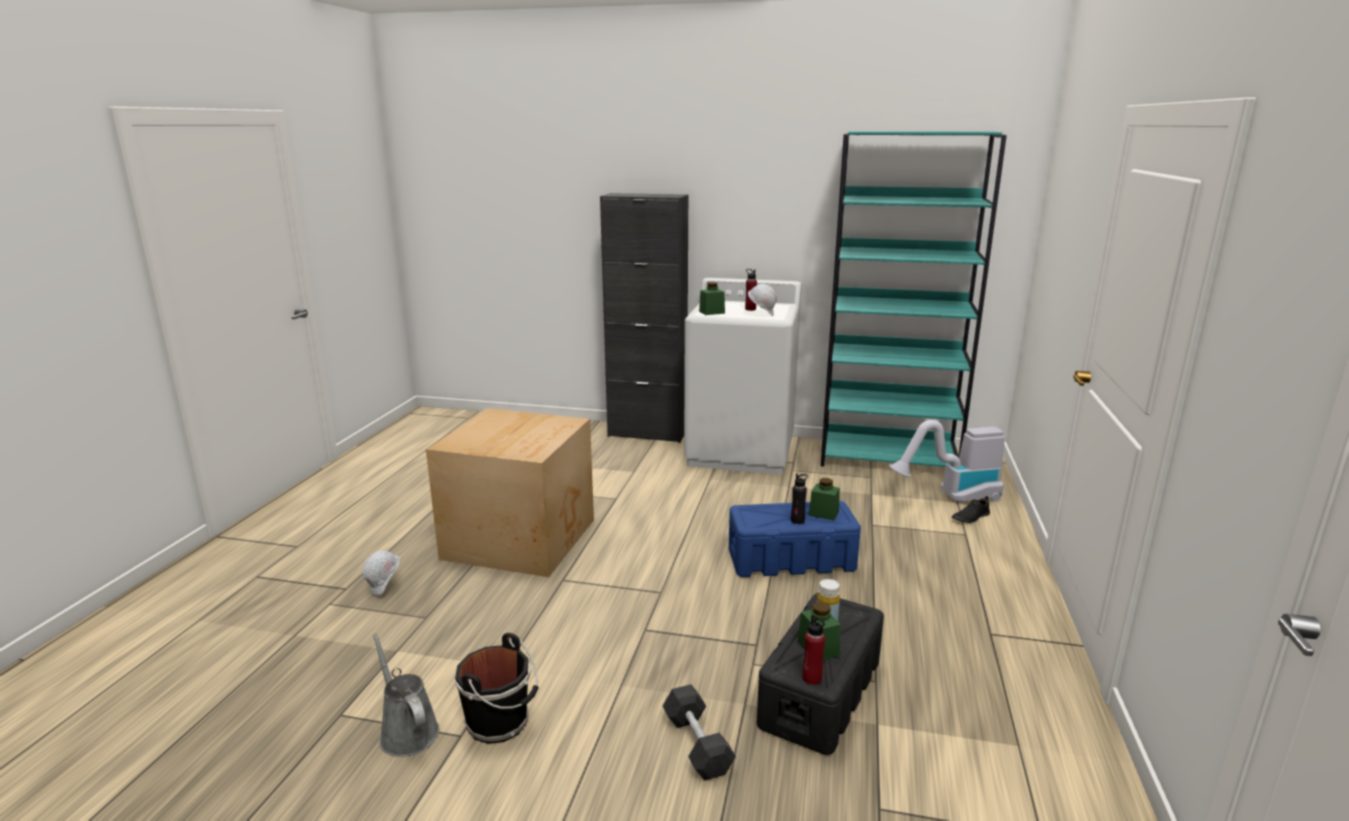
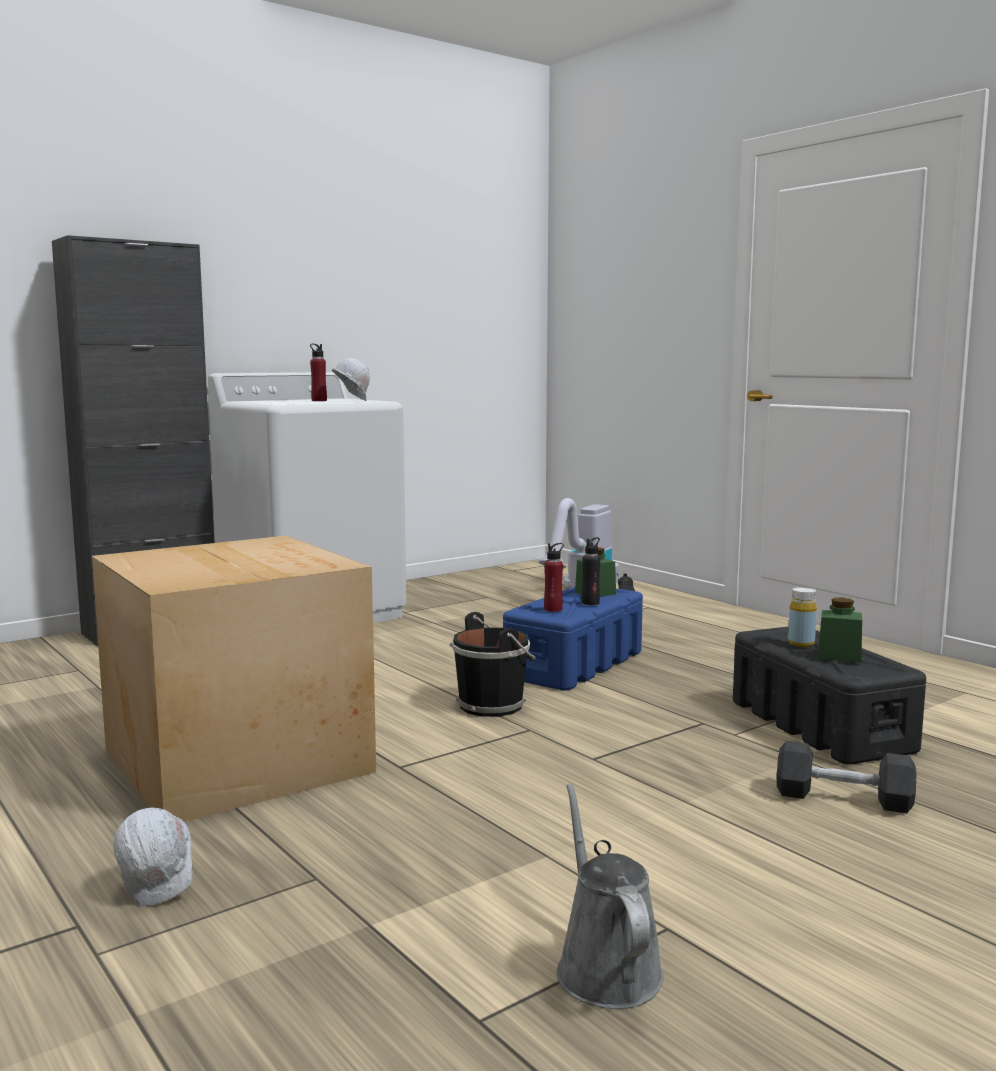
camera: 50 degrees left, 10 degrees down
(407, 731) = (605, 968): grey watering can -> grey watering can turned 75 degrees clockwise
(500, 722) = (672, 892): black bucket -> black bucket (494, 705)
(712, 312) = (287, 403): green jar -> none
(812, 678) = (887, 670): red bottle -> red bottle (553, 609)
(888, 458) = (469, 582): turquoise bookcase -> none

